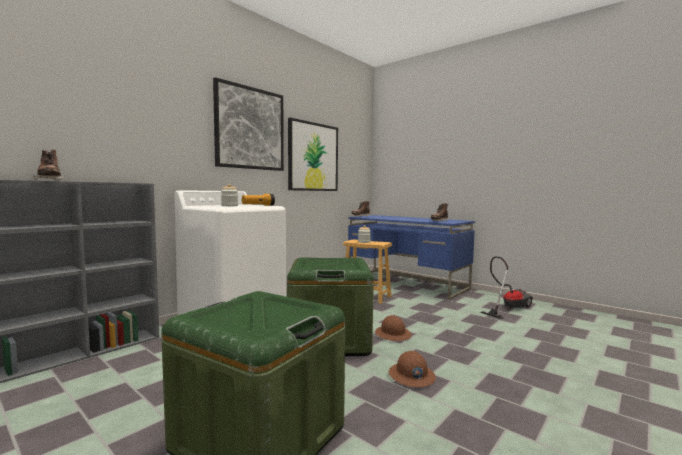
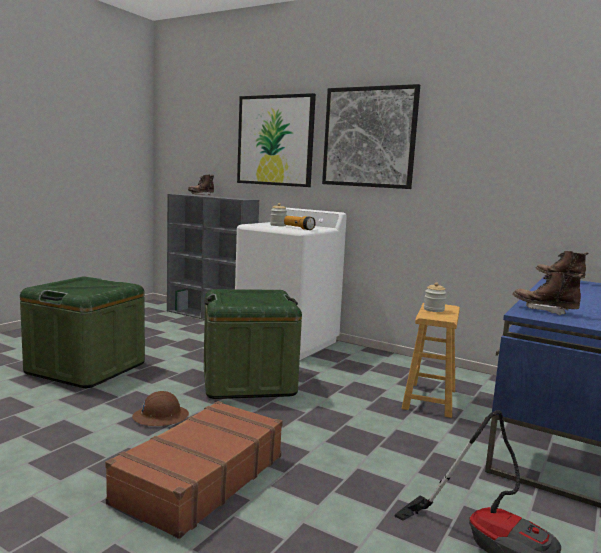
camera: 80 degrees right, 5 degrees up
(313, 157) = (477, 167): picture -> picture (275, 140)
(393, 334) = (274, 412): brown hard hat -> none
(502, 360) = (199, 479): none -> brown suitcase

